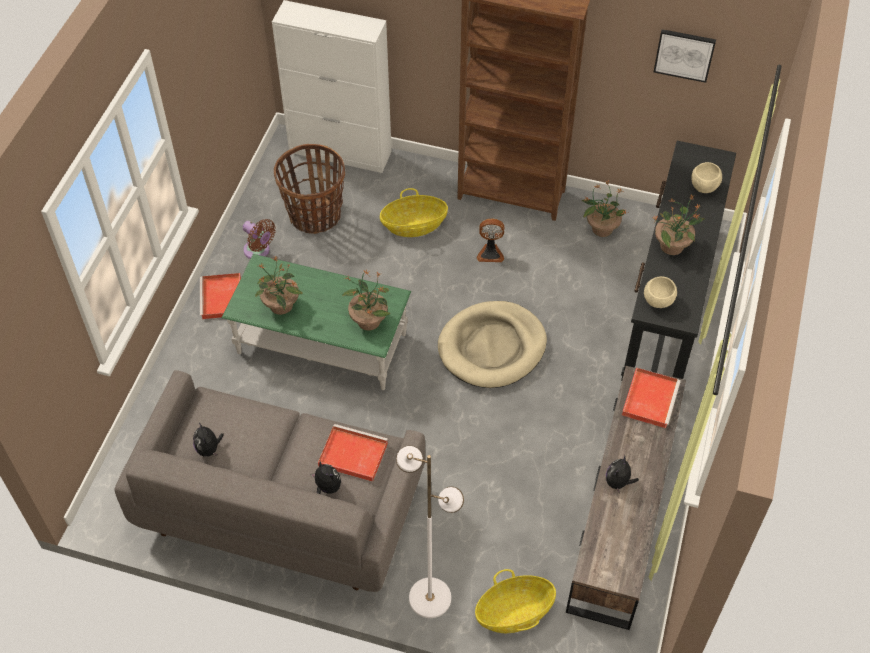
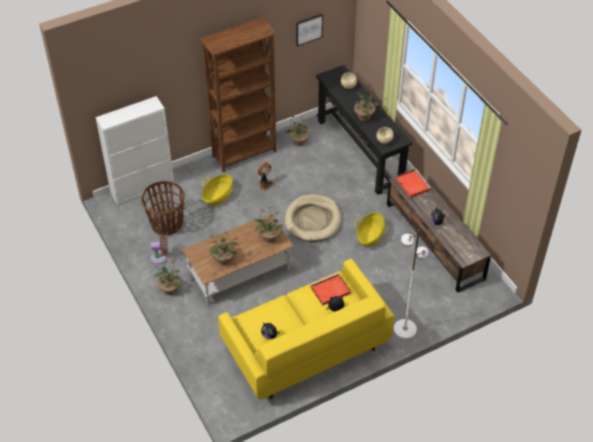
camera: 45 degrees left, 5 degrees down
(222, 298) = (170, 289): red tray -> potted plant
(280, 506) = (305, 346): grey sofa -> yellow sofa
(321, 343) = (239, 272): green coffee table -> brown coffee table
(514, 612) = (440, 308): basket -> basket (370, 236)

